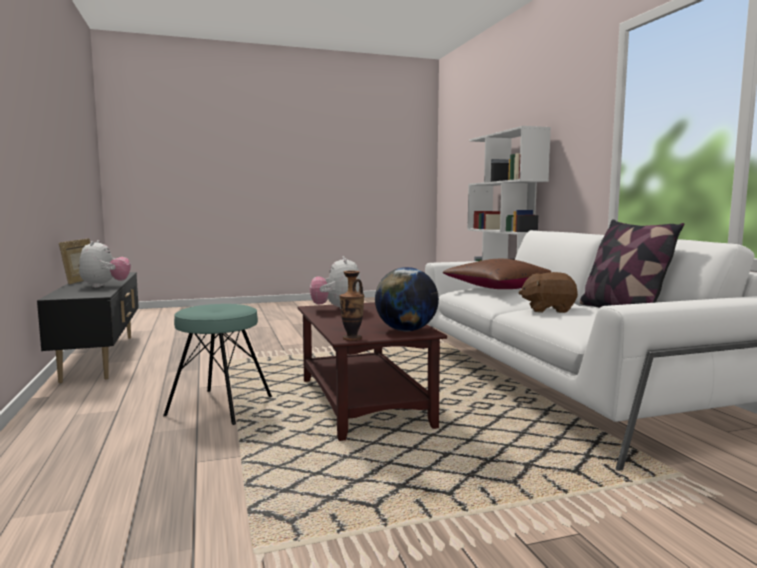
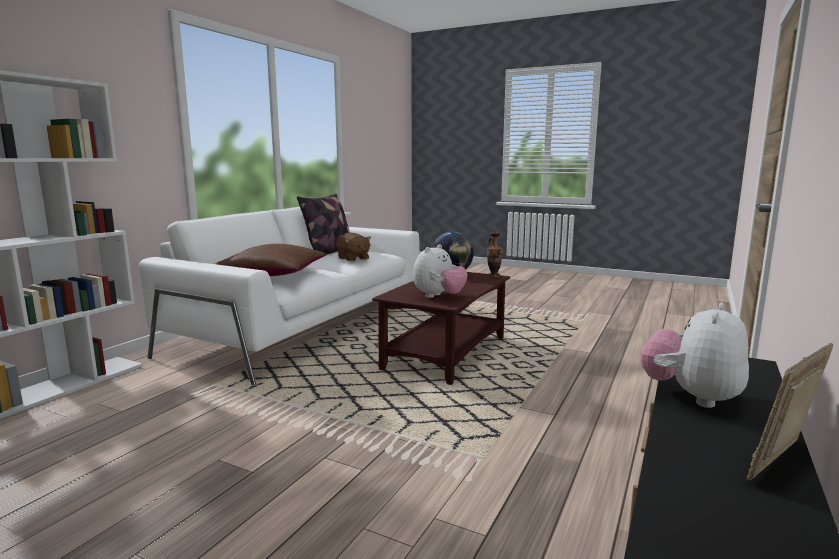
camera: 135 degrees left, 5 degrees up
(220, 406) = (550, 384): turquoise stool -> none

